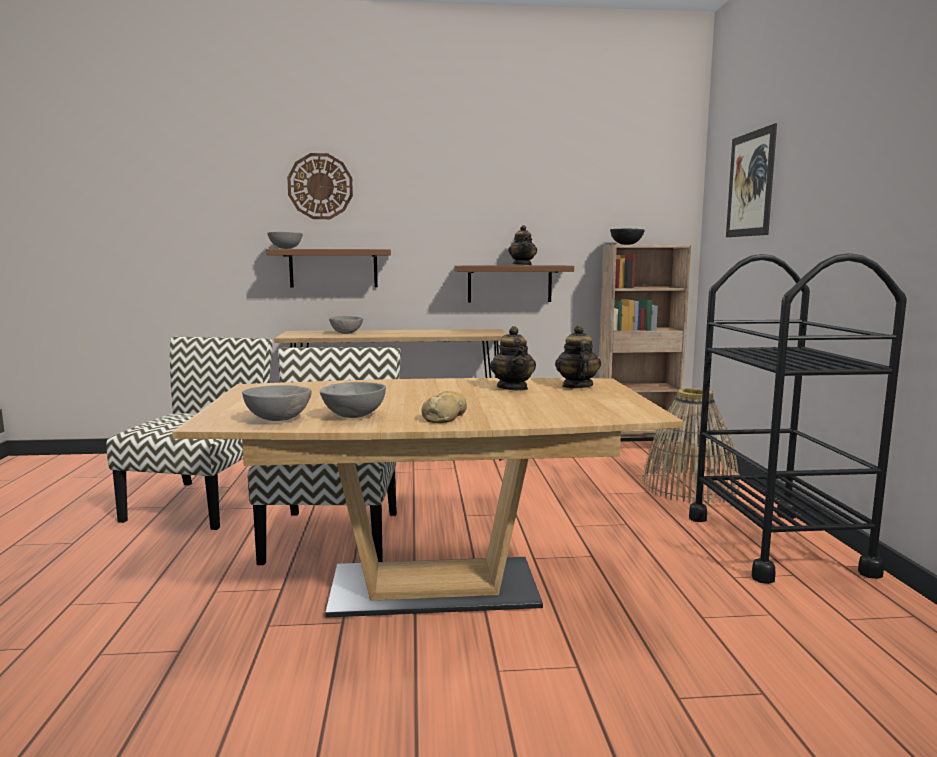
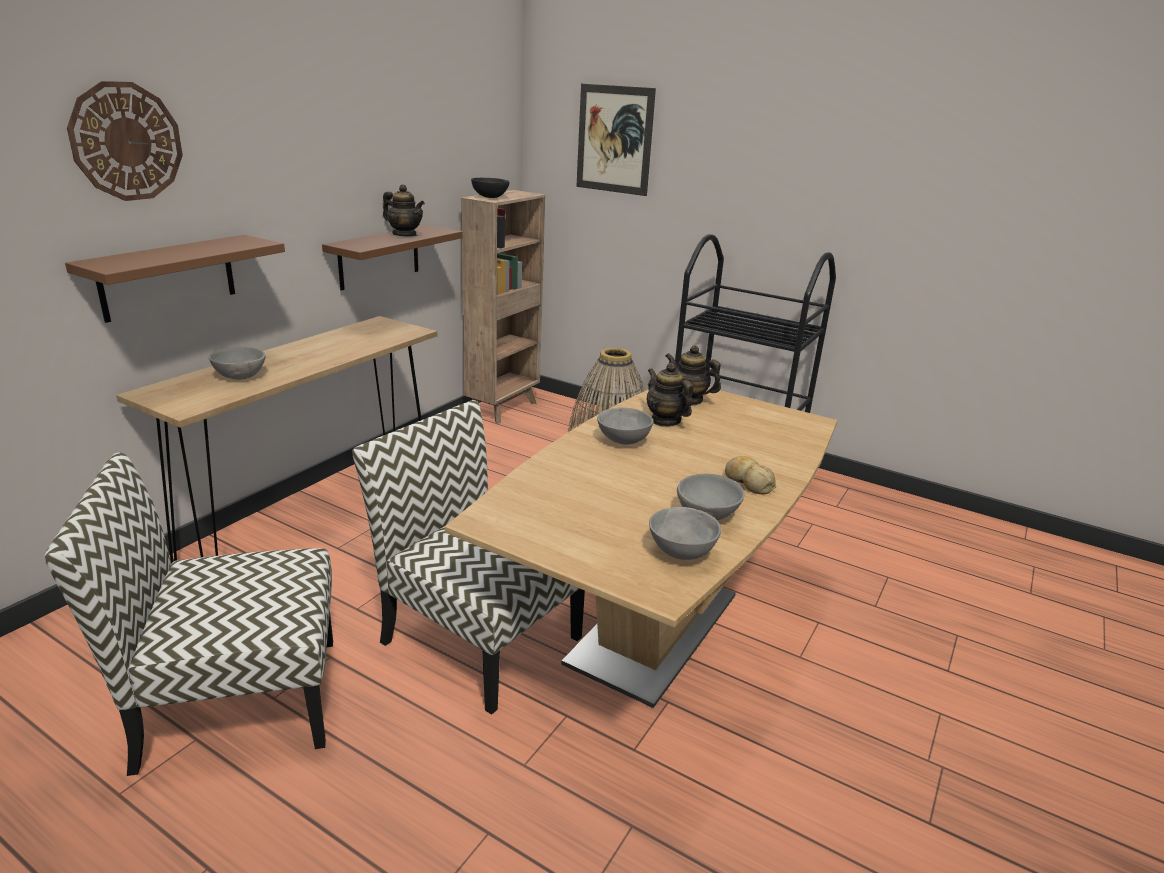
camera: 55 degrees left, 15 degrees up
(201, 503) = (236, 702): chair -> chair turned 60 degrees counterclockwise
(285, 248) = (111, 263): grey bowl -> grey bowl (622, 441)
(513, 388) = (665, 421): teapot -> teapot turned 150 degrees counterclockwise

